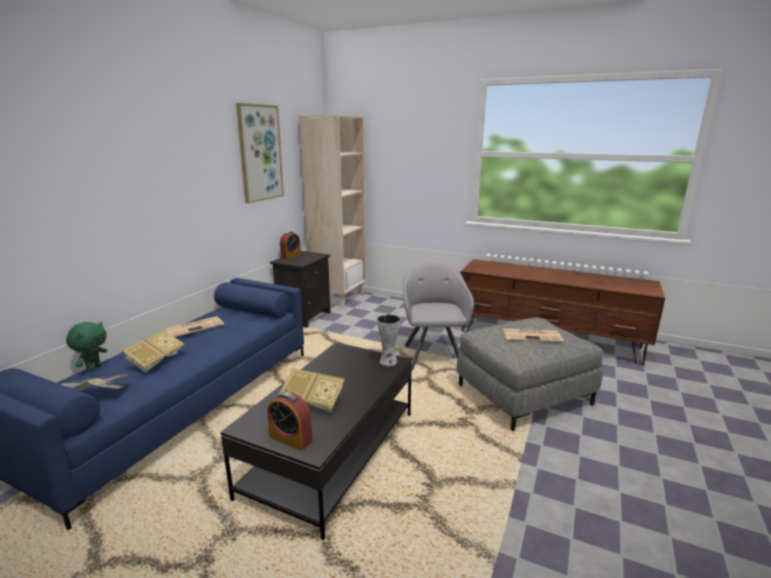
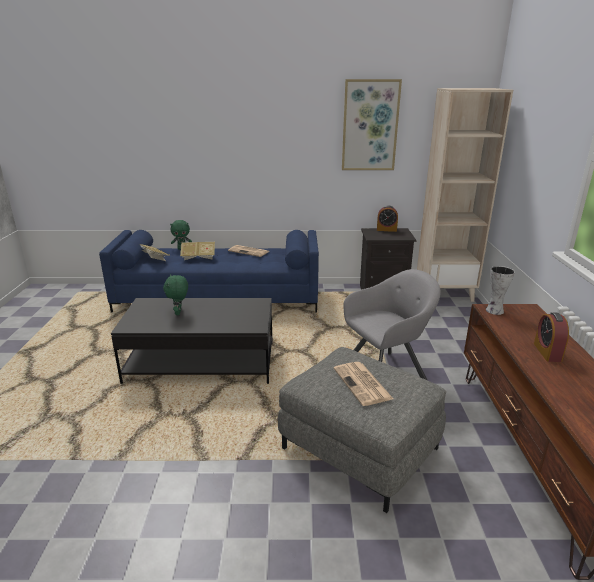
camera: 65 degrees right, 5 degrees up
(291, 439) = (135, 317): alarm clock -> alarm clock (547, 352)
(313, 401) = (179, 313): book -> green plush toy
(388, 362) = (253, 324): vase -> vase (493, 310)

